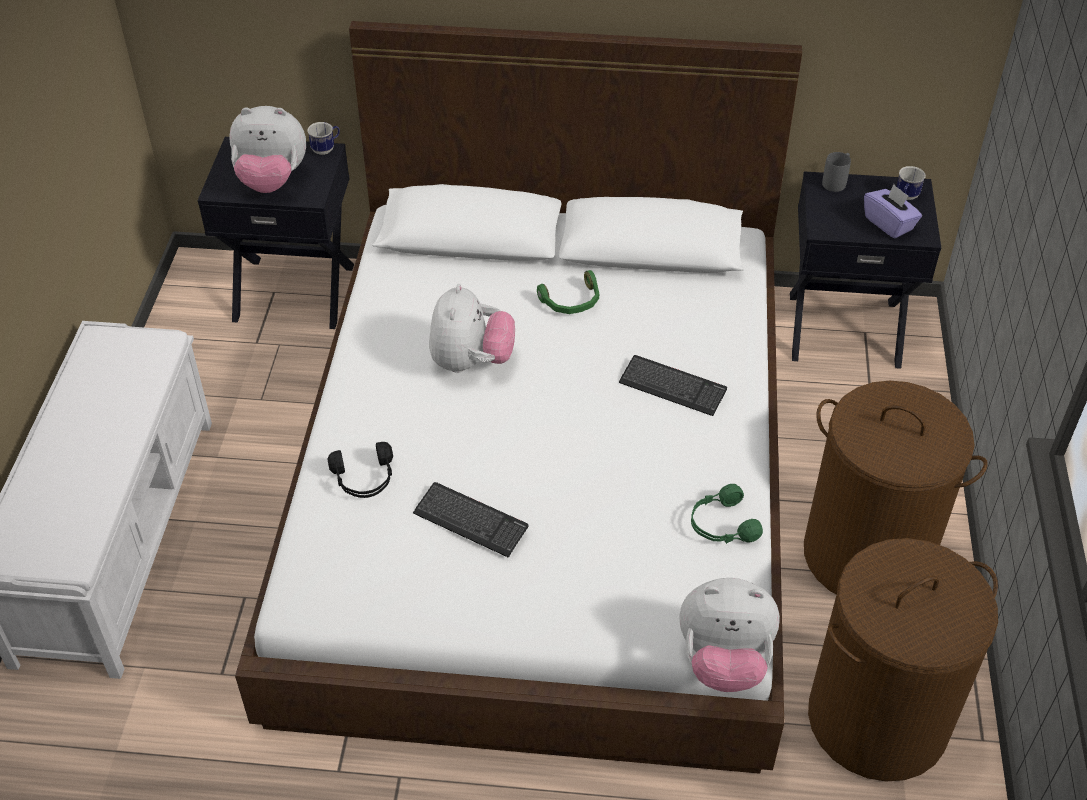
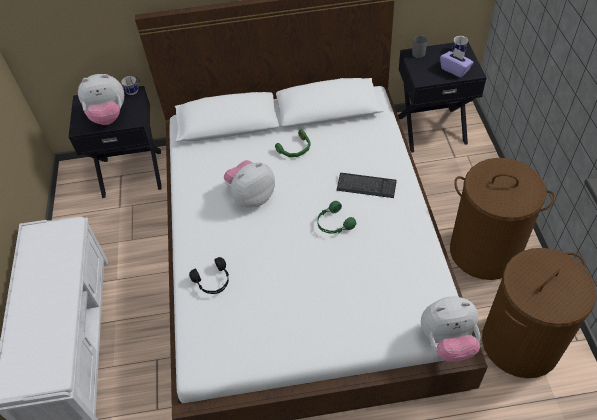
camera: 10 degrees left, 5 degrees up
(470, 521) = (281, 292): keyboard -> none
(471, 362) = (251, 196): plush toy -> plush toy turned 120 degrees counterclockwise
(721, 525) = (419, 260): green headphones -> green headphones (333, 223)

